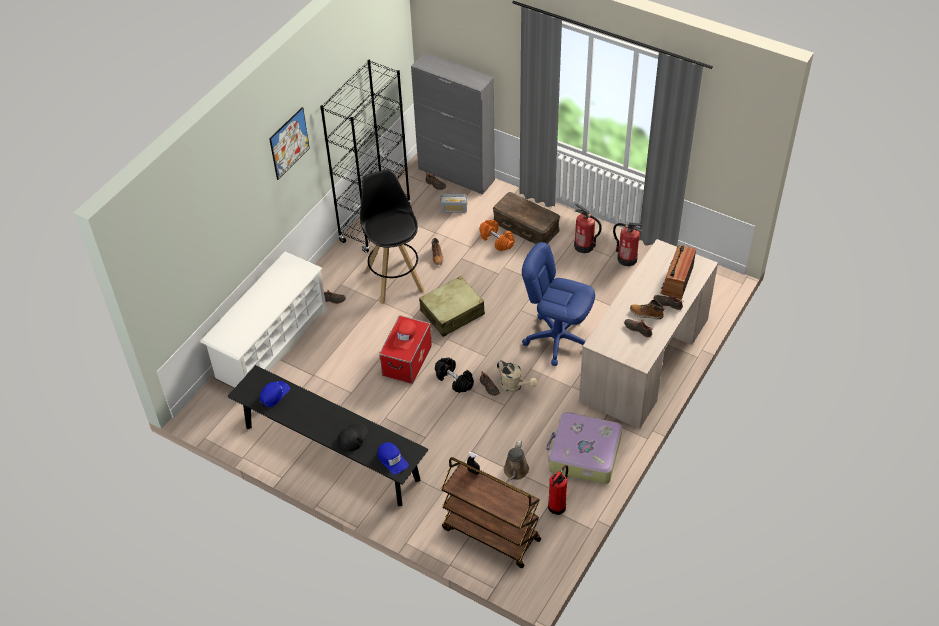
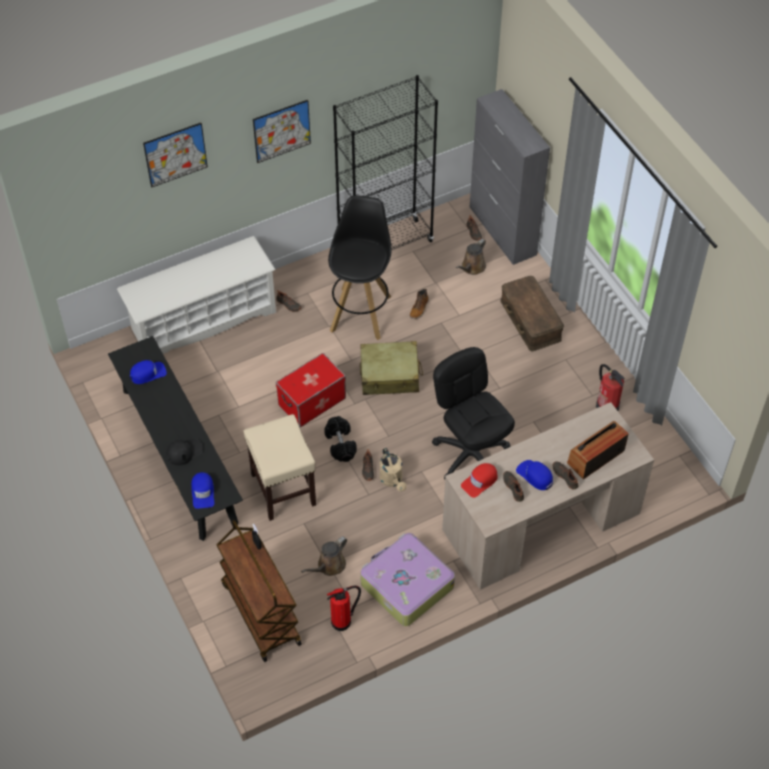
camera: 30 degrees right, 5 degrees up
(222, 192) = (175, 154): none -> picture
(405, 336) = (312, 377): red cap -> red cap (480, 481)
(434, 435) = (282, 489): none -> beige stool
(454, 209) = (472, 267): radio -> brown watering can
(496, 240) = (489, 321): orange dumbbell -> none
(557, 339) = (470, 454): blue office chair -> black office chair
(584, 246) = (573, 370): fire extinguisher -> none
(646, 314) = (535, 476): boot -> blue cap

